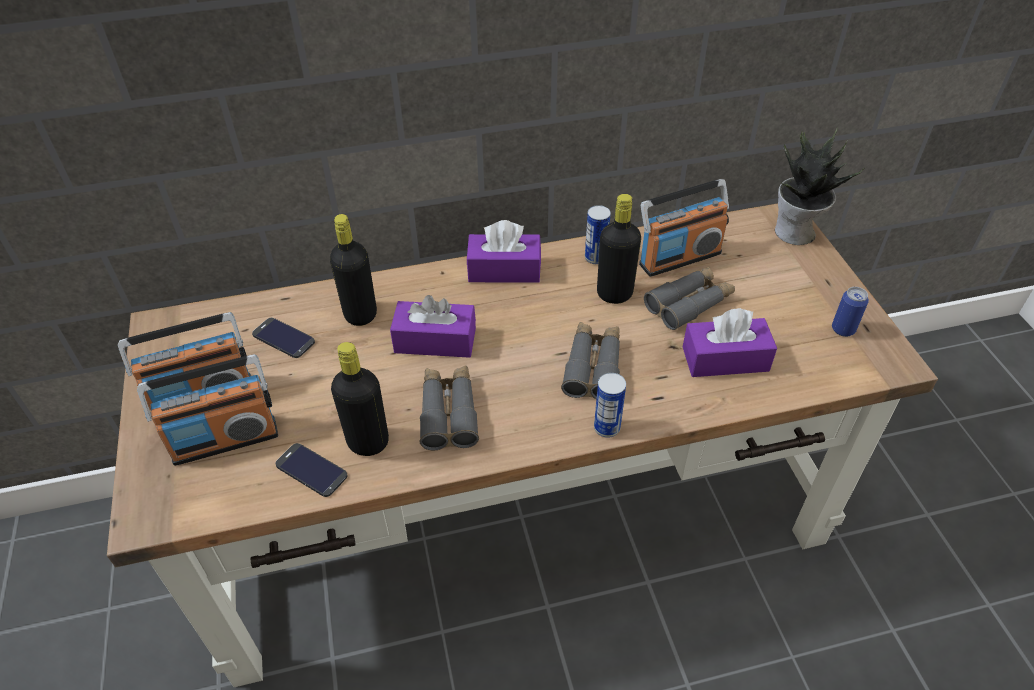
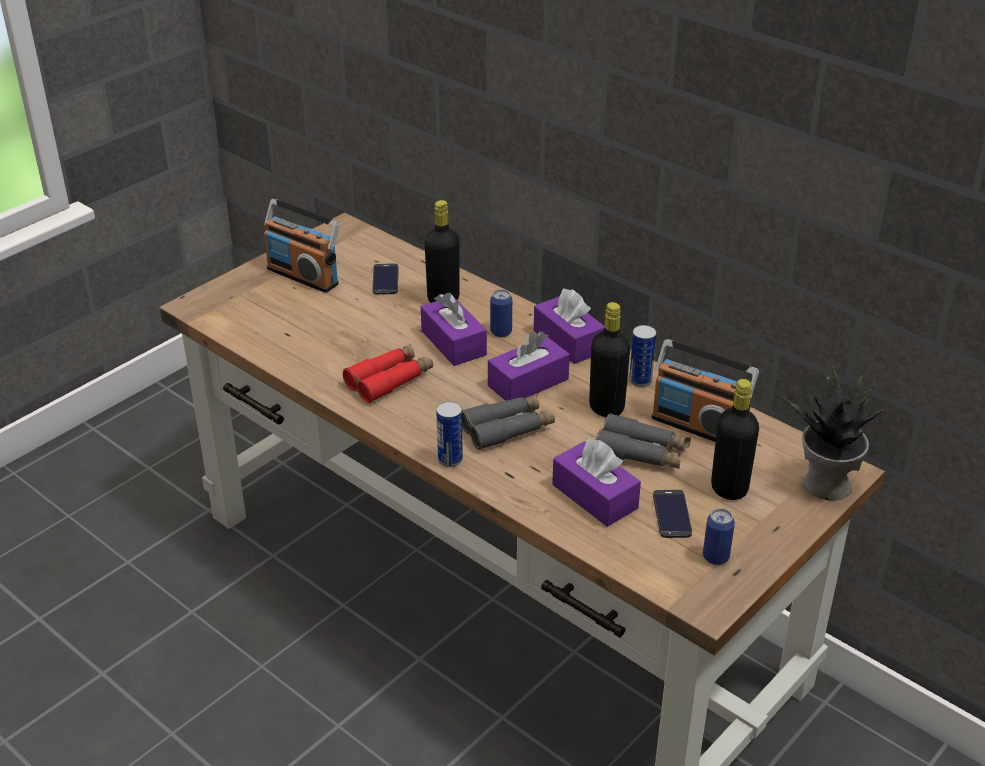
camera: 55 degrees right, 10 degrees down
(225, 440) = (277, 302): radio -> none
(311, 470) = (285, 346): phone -> phone (672, 514)
(368, 442) = (329, 358): black bottle -> black bottle (729, 488)
(448, 413) = (390, 380): grey binoculars -> red binoculars
(450, 302) = (501, 332): none -> can
(539, 322) = (528, 382): none -> purple tissue box

